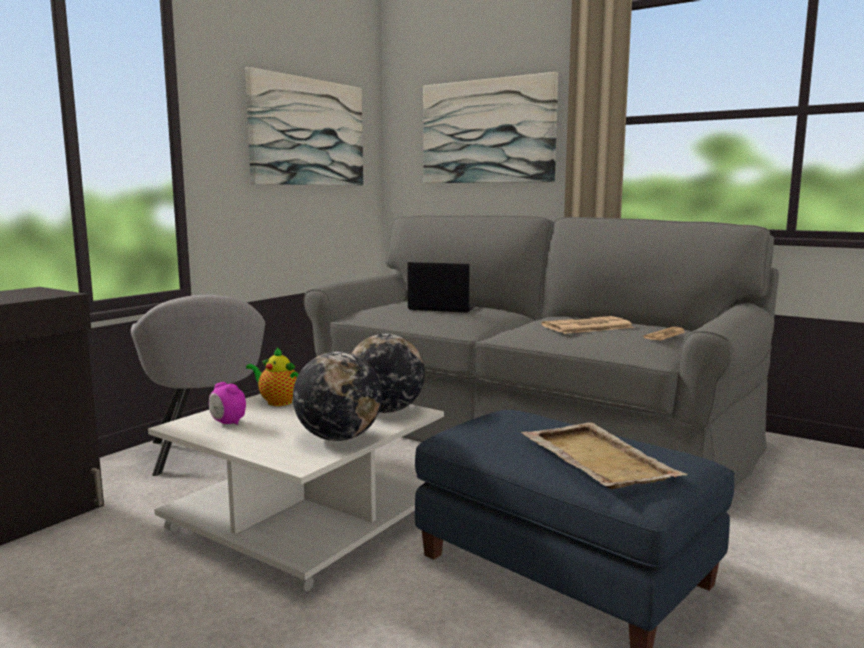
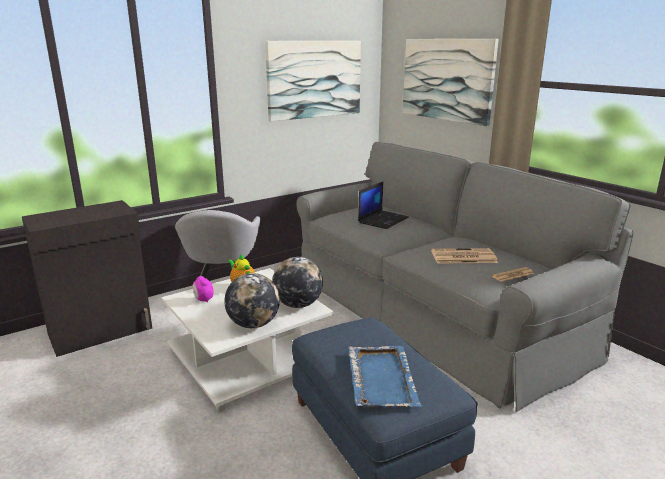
camera: 20 degrees right, 10 degrees up
(442, 307) = (383, 220): laptop -> laptop turned 90 degrees clockwise
(596, 458) = (381, 377): beige tray -> blue tray

